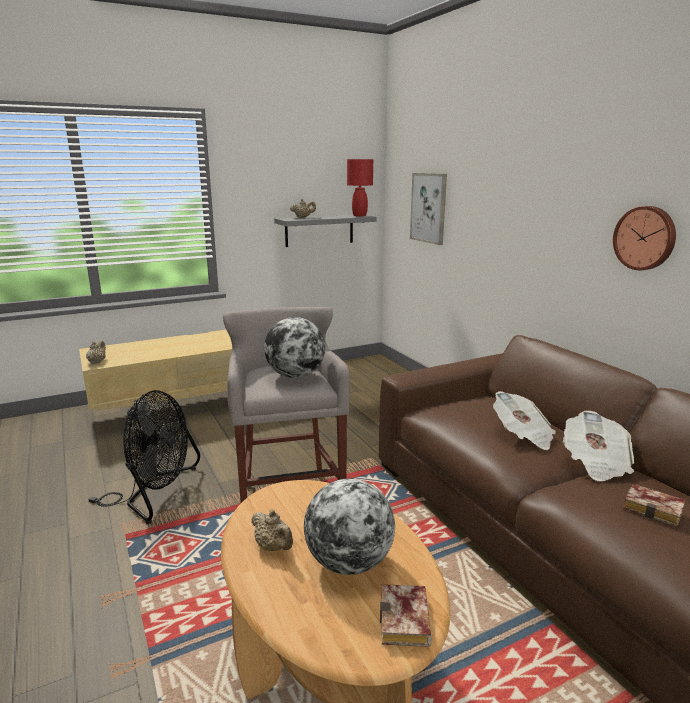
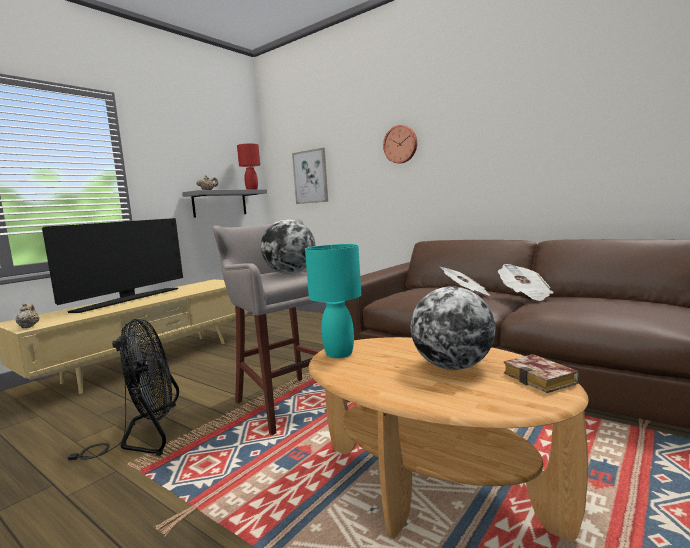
camera: 25 degrees left, 10 degrees down
(196, 339) = (128, 300): none -> television
(273, 547) = (380, 376): beige teapot -> none
(277, 498) = (339, 353): none -> turquoise table lamp
(645, 238) = (495, 156): wall clock -> wall clock (401, 144)
(655, 509) = (590, 301): book -> none

